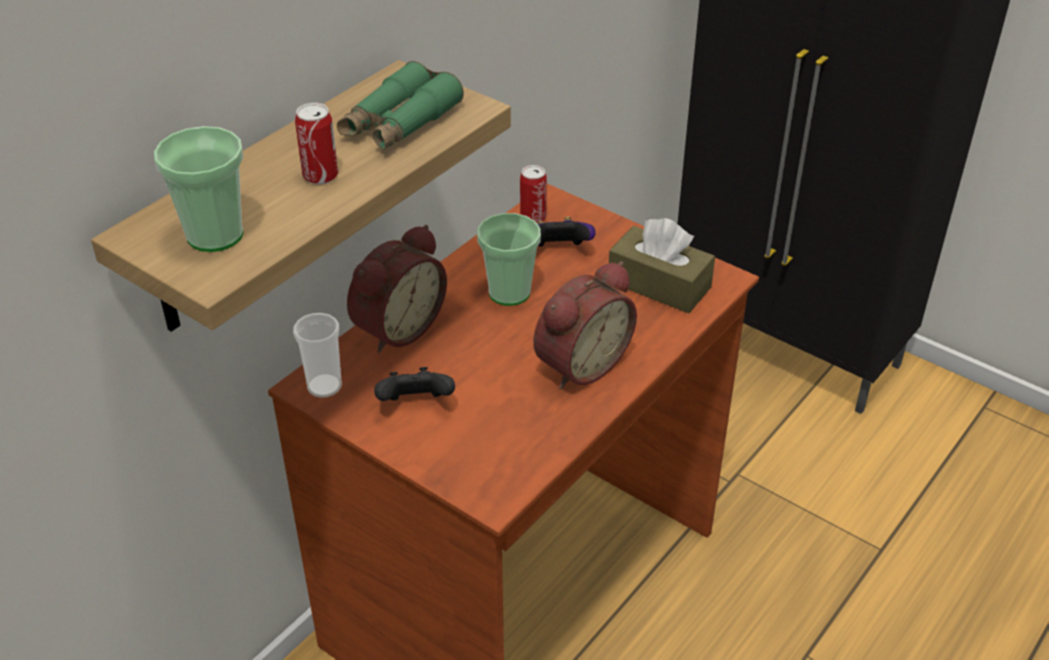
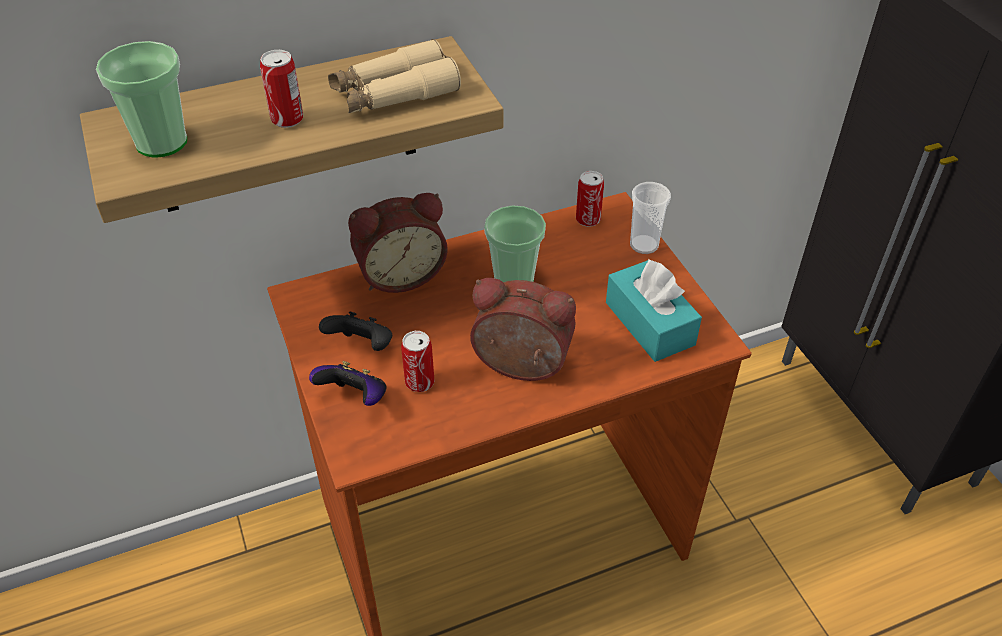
camera: 30 degrees right, 5 degrees up
(324, 386) = (308, 301): cup -> cup (644, 245)
(400, 123) = (394, 93): green binoculars -> beige binoculars
(498, 412) = (419, 382): none -> can
(559, 250) = (586, 257): game controller -> game controller (355, 398)
(579, 363) = (520, 368): alarm clock -> alarm clock turned 150 degrees counterclockwise
(659, 284) = (649, 323): brown tissue box -> turquoise tissue box

